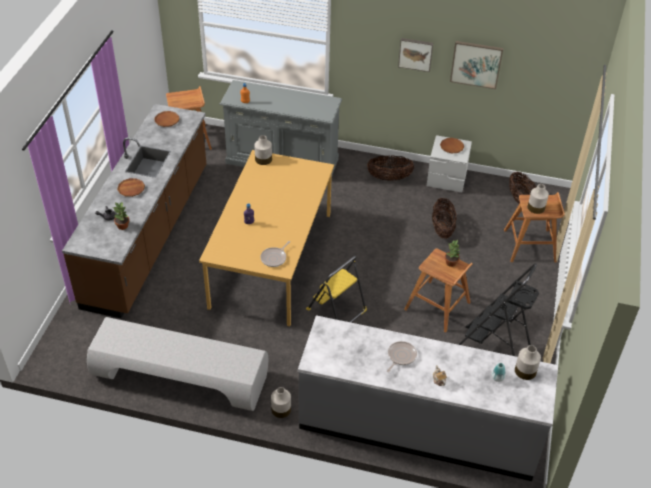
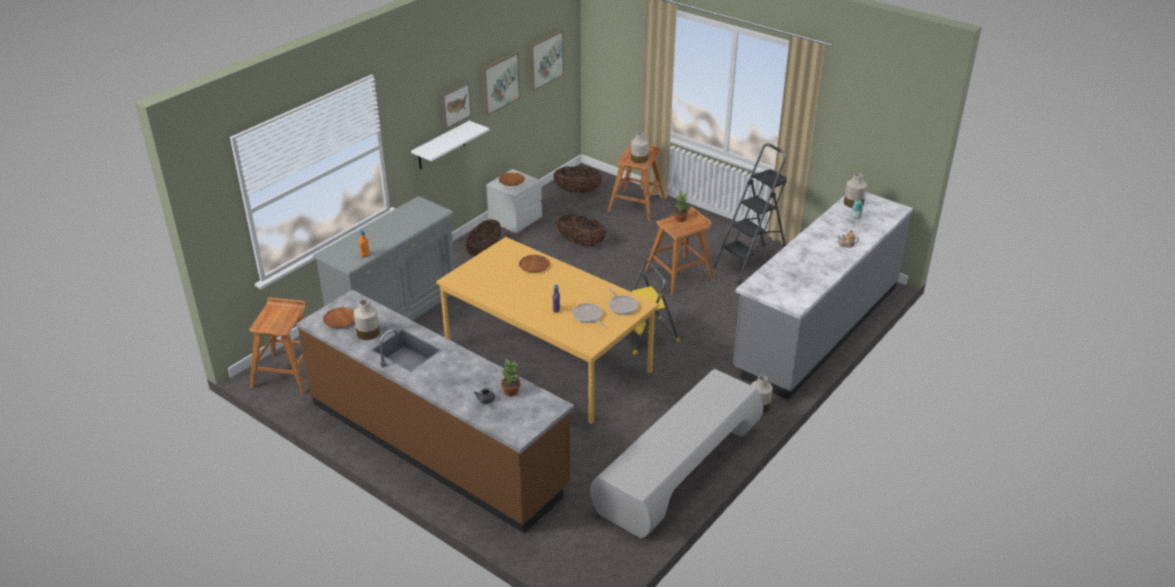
camera: 65 degrees left, 10 degrees down
(131, 189) = (448, 372): brown plate -> brown plate (534, 266)
(263, 159) = (459, 277): beige vase -> beige vase (368, 333)
(393, 78) = (441, 146): none -> white shelf
(400, 356) = (811, 256): frying pan -> frying pan (588, 316)
(543, 74) = (545, 59): none -> picture

